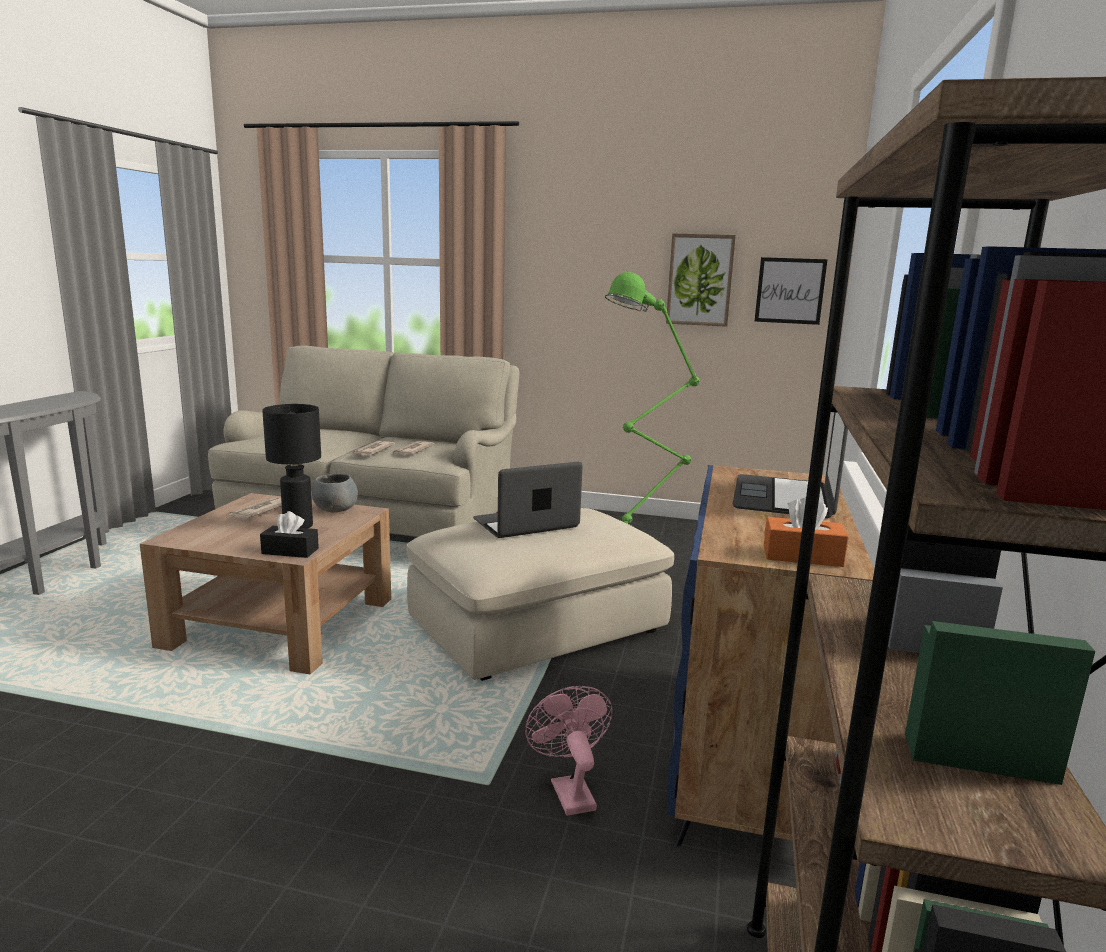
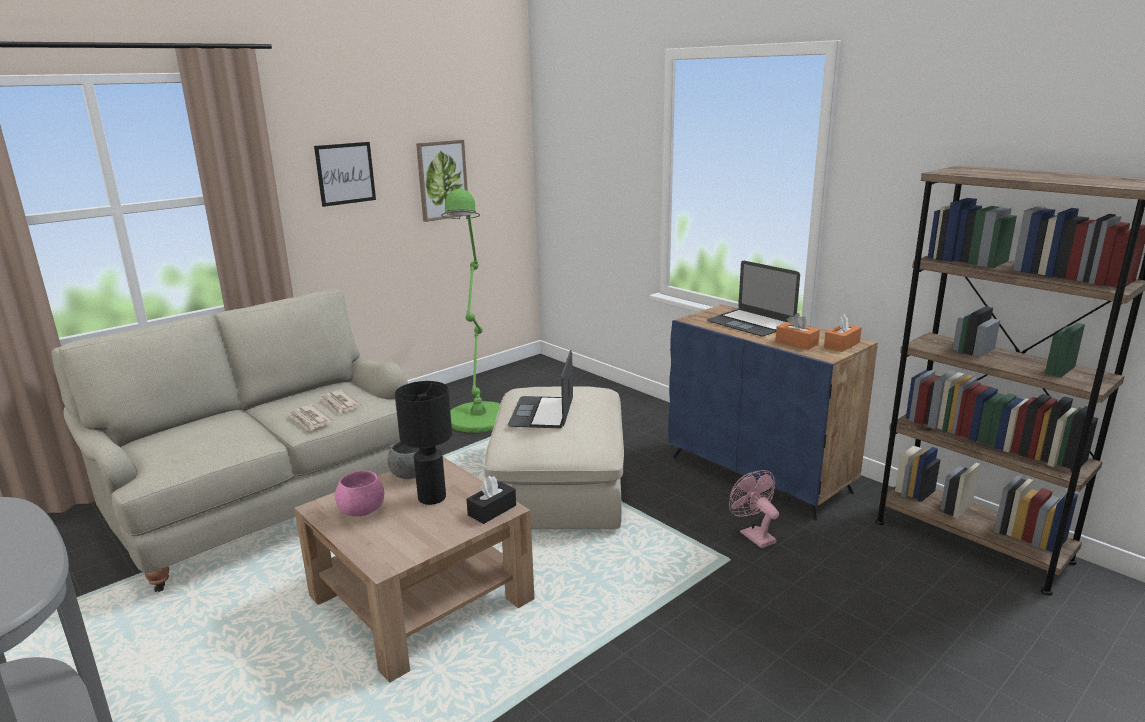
camera: 55 degrees left, 5 degrees up
(258, 511) = (362, 511): newspaper -> pink bowl
(569, 790) = (753, 535): pink fan -> pink fan turned 45 degrees clockwise
(748, 528) = (796, 343): none -> orange tissue box
(790, 291) = (502, 178): picture -> picture (345, 173)

